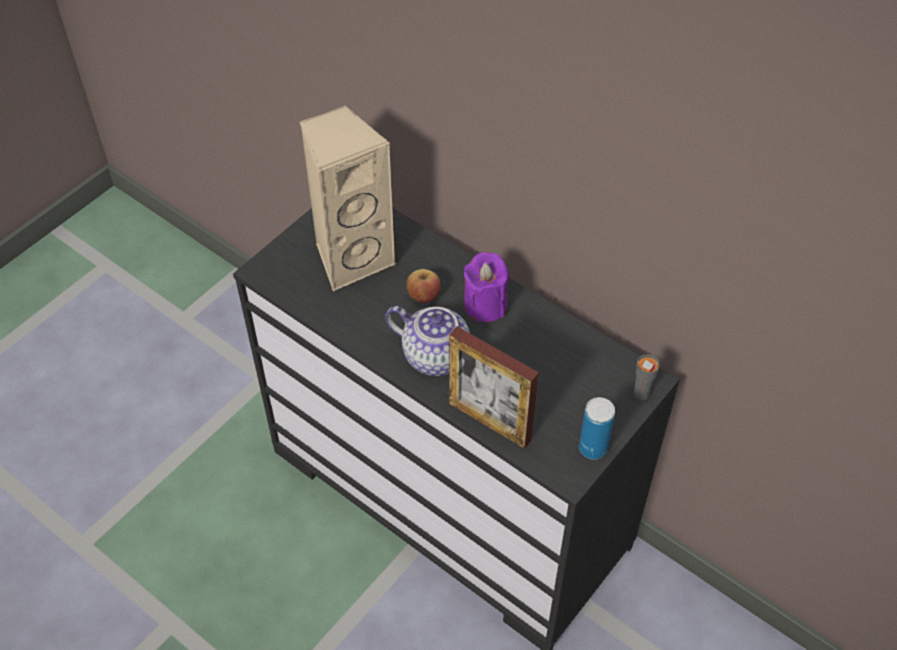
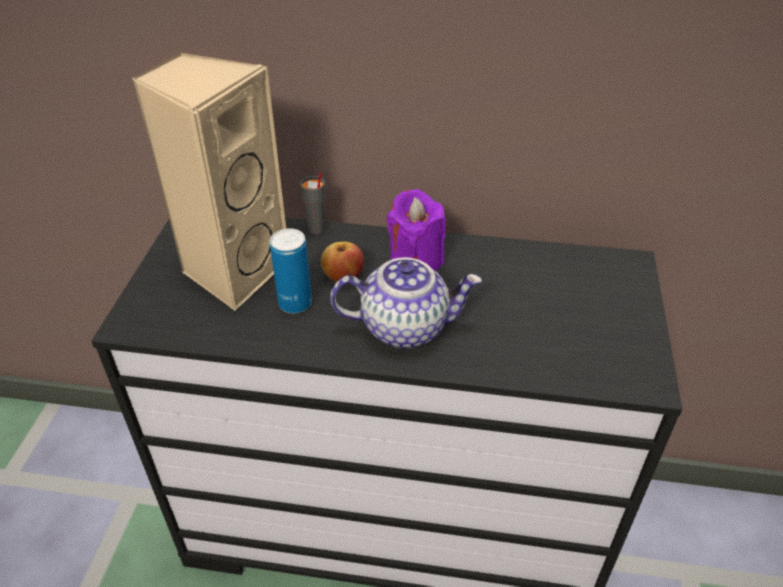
camera: 30 degrees left, 10 degrees down
(489, 421) = (517, 367): picture frame -> none
(593, 448) = (643, 345): can -> can (295, 303)
(641, 394) = (635, 276): grey cup -> grey cup (316, 229)

